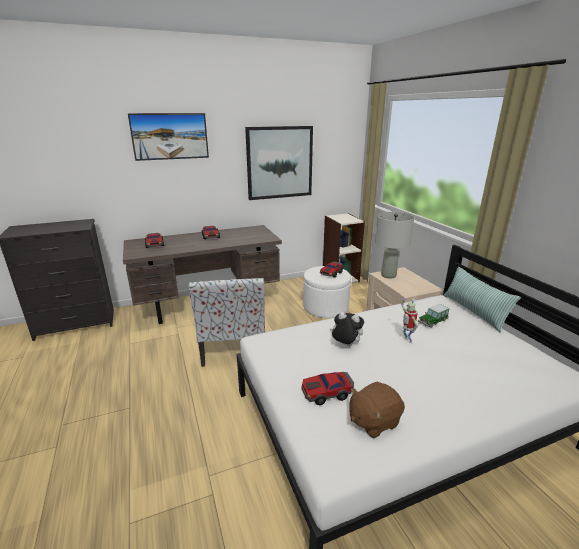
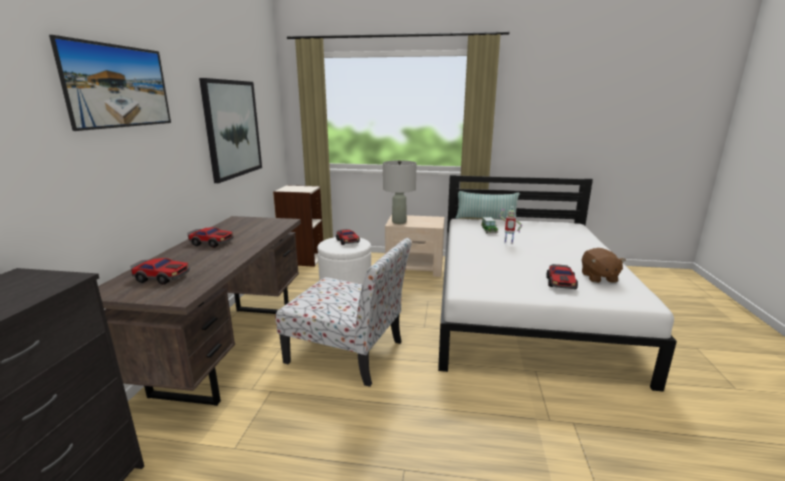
camera: 60 degrees left, 5 degrees down
(345, 345) = (500, 262): plush toy -> none

